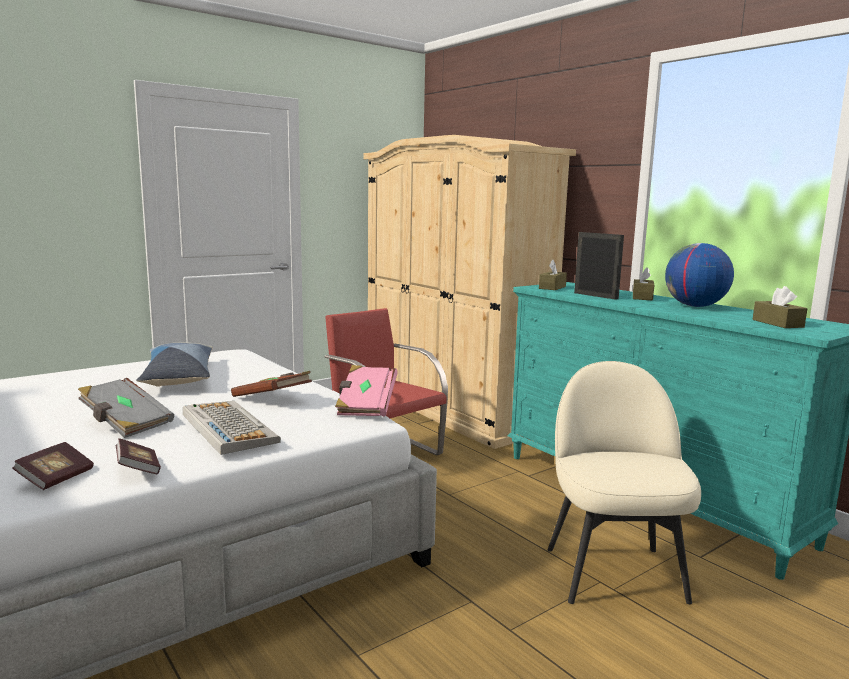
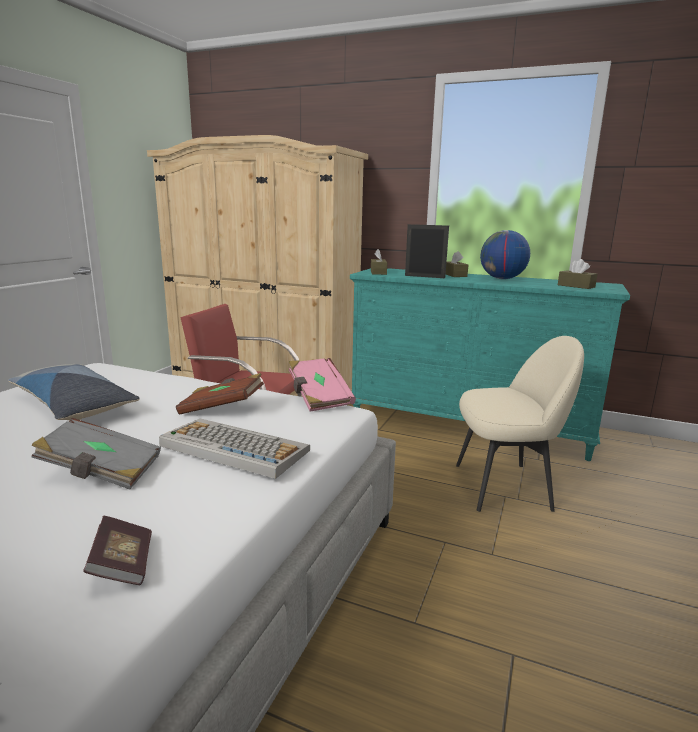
camera: 30 degrees left, 5 degrees up
(138, 469) = (207, 520): book -> none
(613, 572) = (505, 486): beige chair -> beige chair turned 120 degrees clockwise

